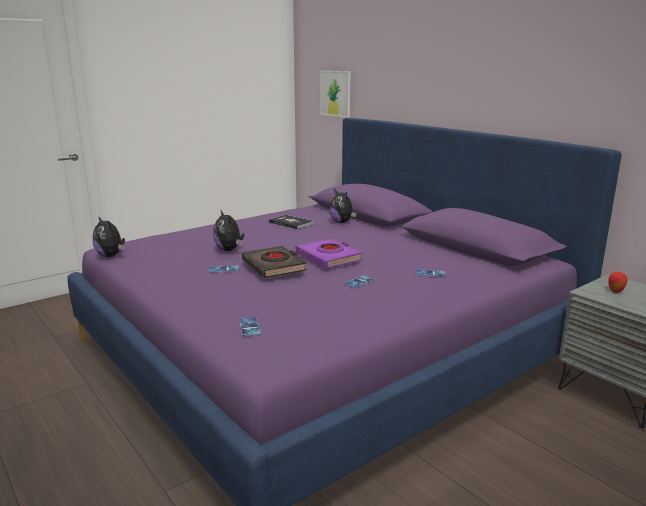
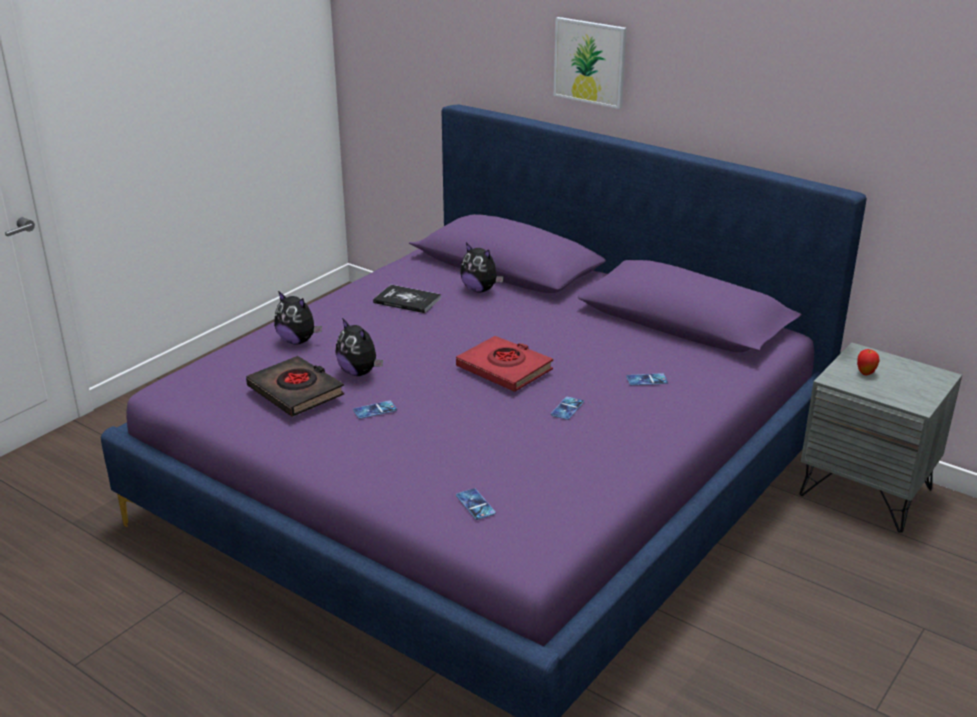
camera: 15 degrees left, 10 degrees up
(111, 256) = (187, 404): plush toy -> plush toy (298, 341)
(274, 266) = (442, 396): black book -> black book (296, 391)
(328, 258) = (504, 369): purple book -> red book
(335, 93) = (418, 59): picture -> picture (590, 62)

